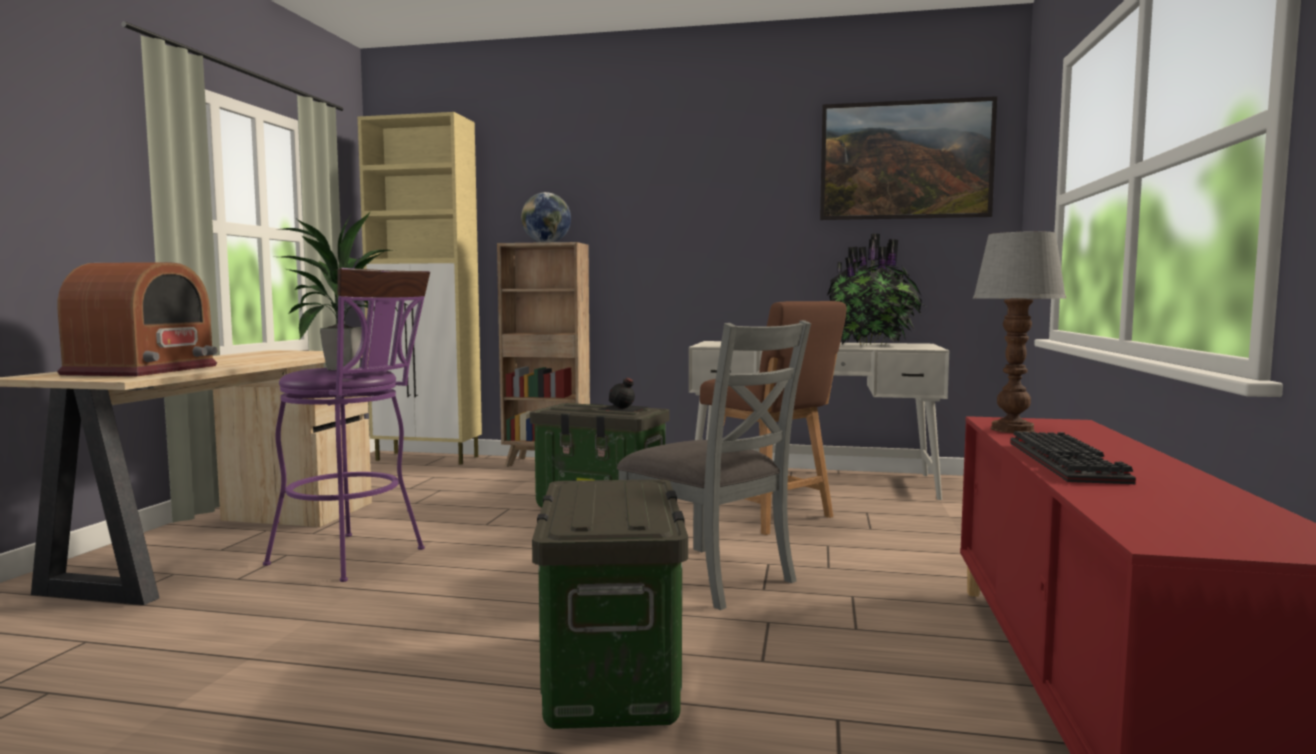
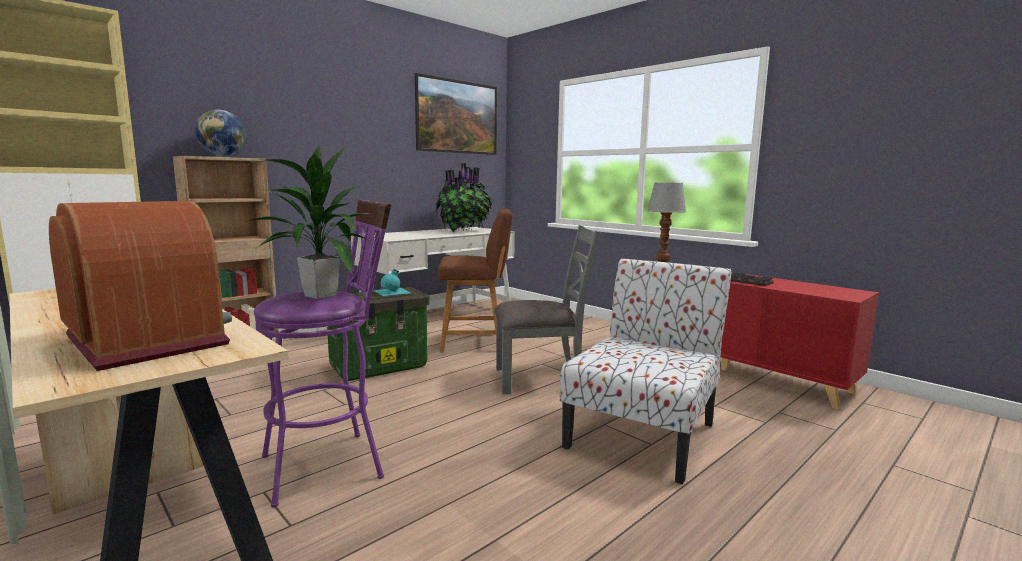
camera: 55 degrees left, 5 degrees up
(613, 679) = (643, 433): storage box -> chair
(623, 408) = (392, 291): black bottle -> turquoise bottle

